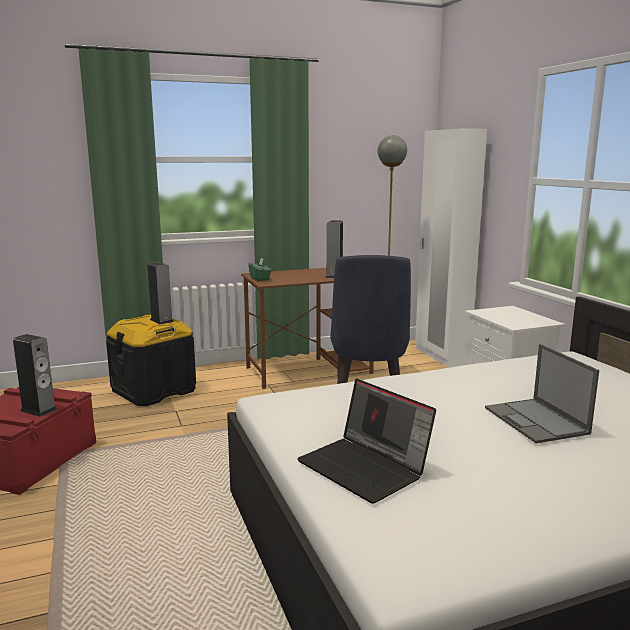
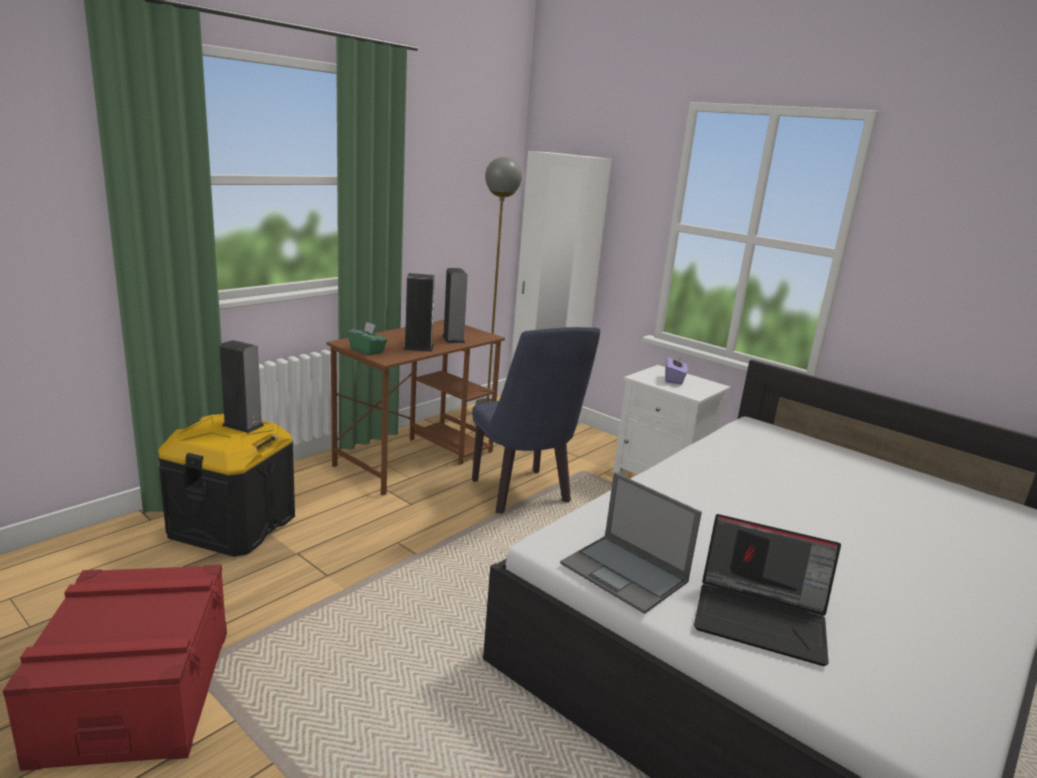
camera: 30 degrees left, 5 degrees up
(38, 410) = (169, 615): speaker -> speaker (418, 347)
(511, 315) = (674, 380): none -> purple tissue box
(536, 421) = (825, 516): laptop -> laptop (625, 573)

